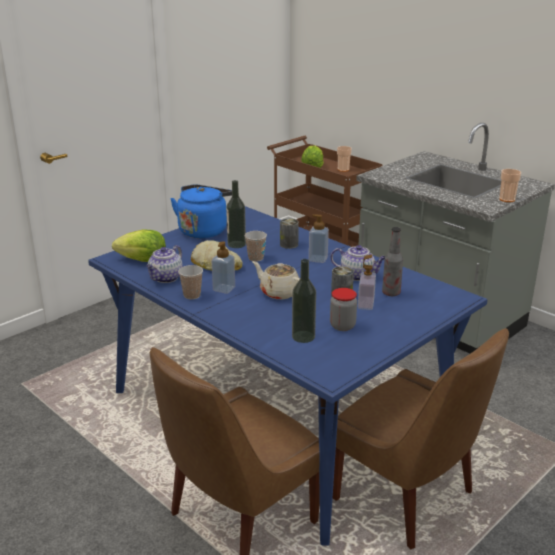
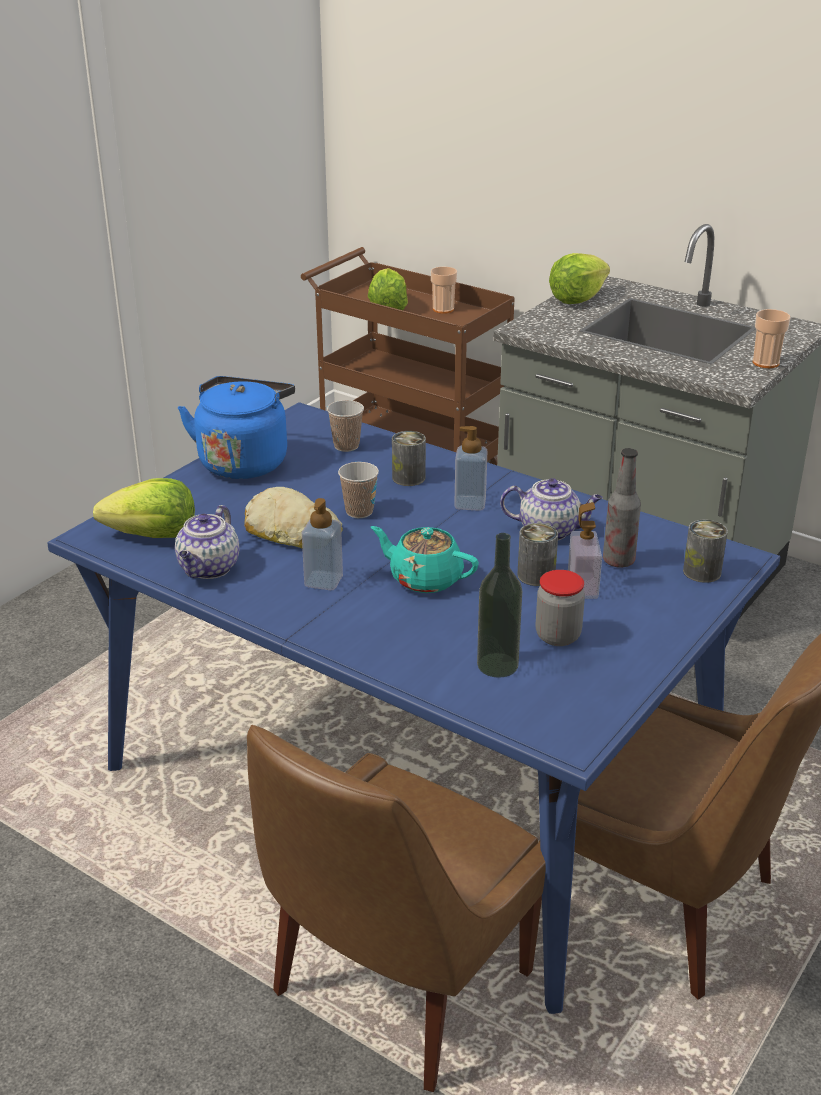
camera: 10 degrees left, 5 degrees up
(192, 295) = (270, 600): cup -> cup (346, 446)
(236, 244) = (314, 485): bottle -> none
(279, 292) = (424, 579): beige teapot -> turquoise teapot
(410, 162) = (577, 298): none -> lettuce
(437, 302) = (702, 572): none -> can

